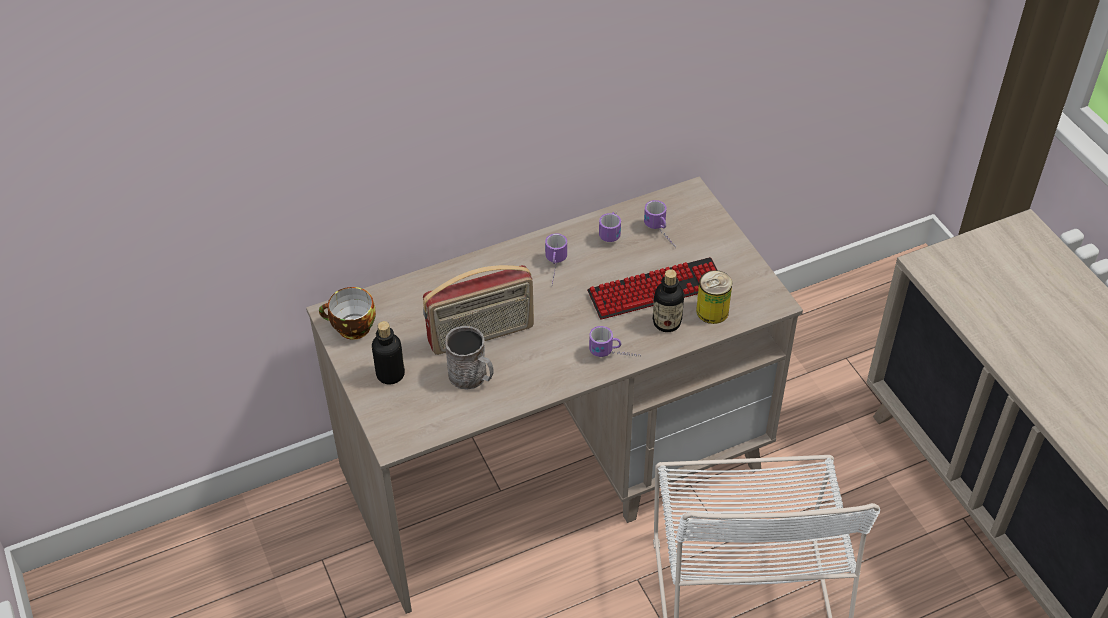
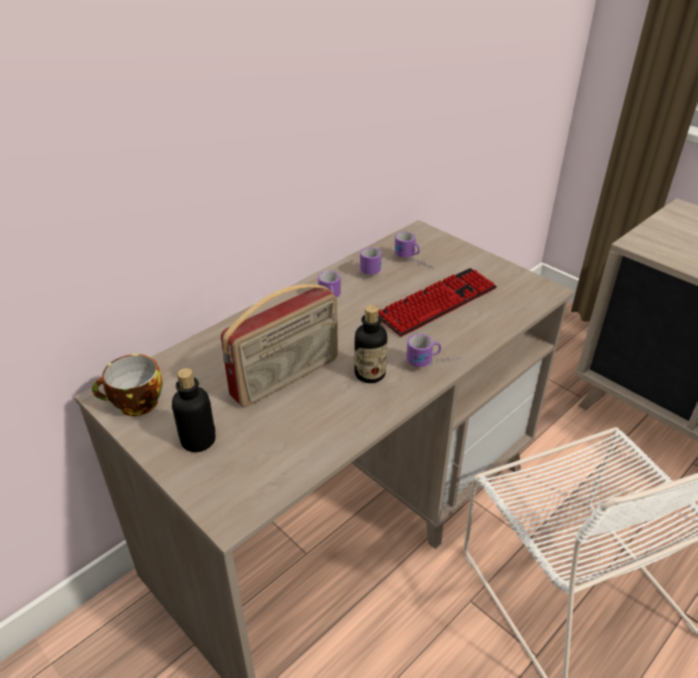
camera: 20 degrees left, 10 degrees down
(472, 377) = (295, 420): grey mug -> none
(666, 323) = (464, 326): bottle -> bottle (370, 374)
(712, 311) = (499, 308): can -> none

